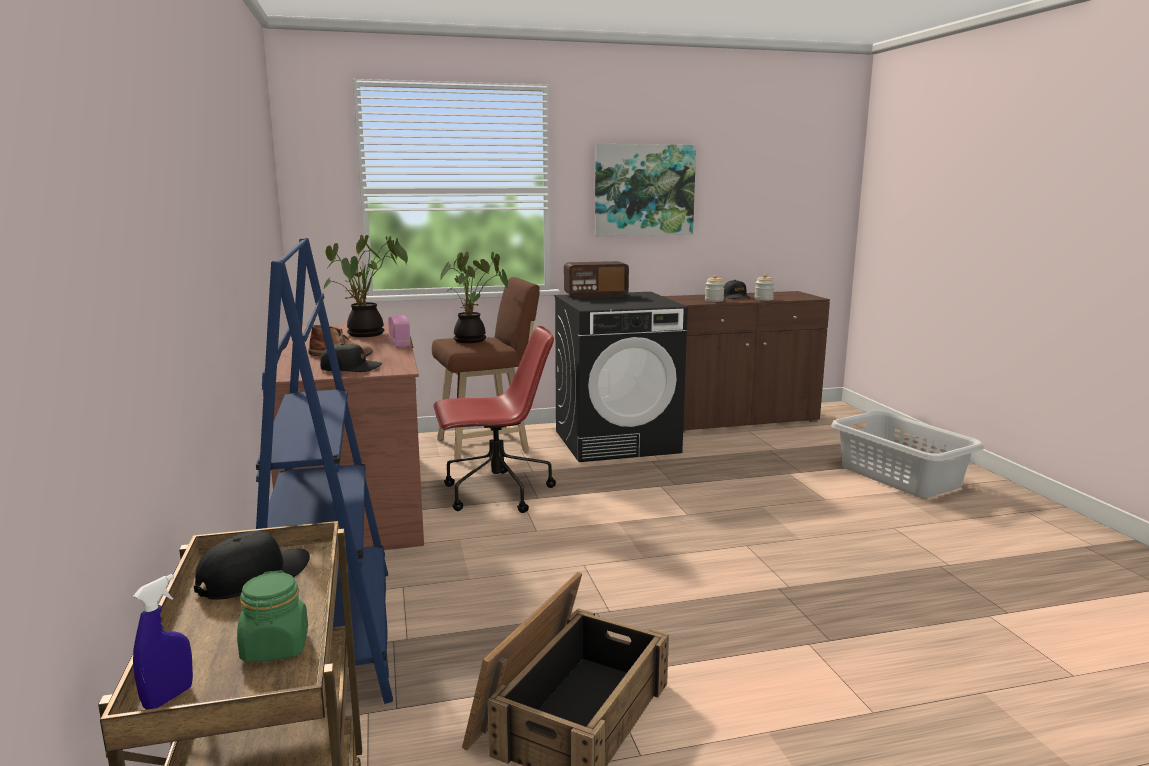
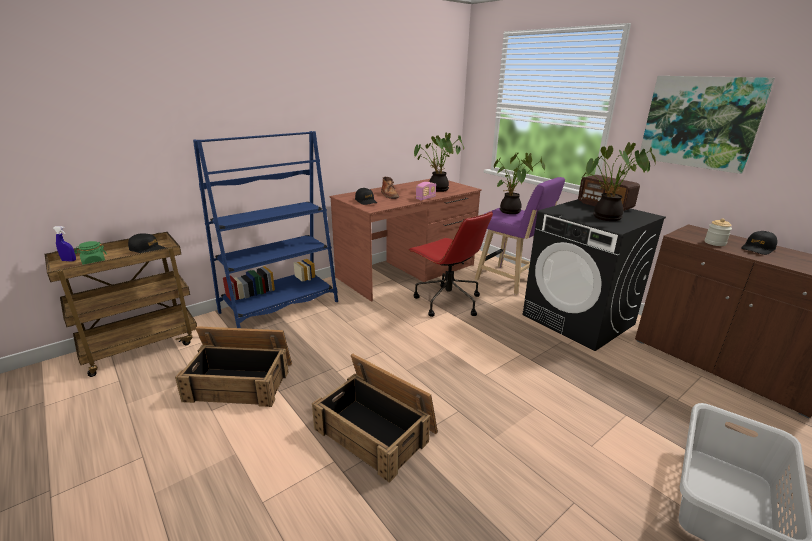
camera: 65 degrees right, 10 degrees up
(488, 445) = (510, 281): brown stool -> purple stool
(635, 301) = (605, 218): none -> potted plant
(760, 603) = (377, 430): none -> crate
(763, 299) = (776, 261): jar -> none

